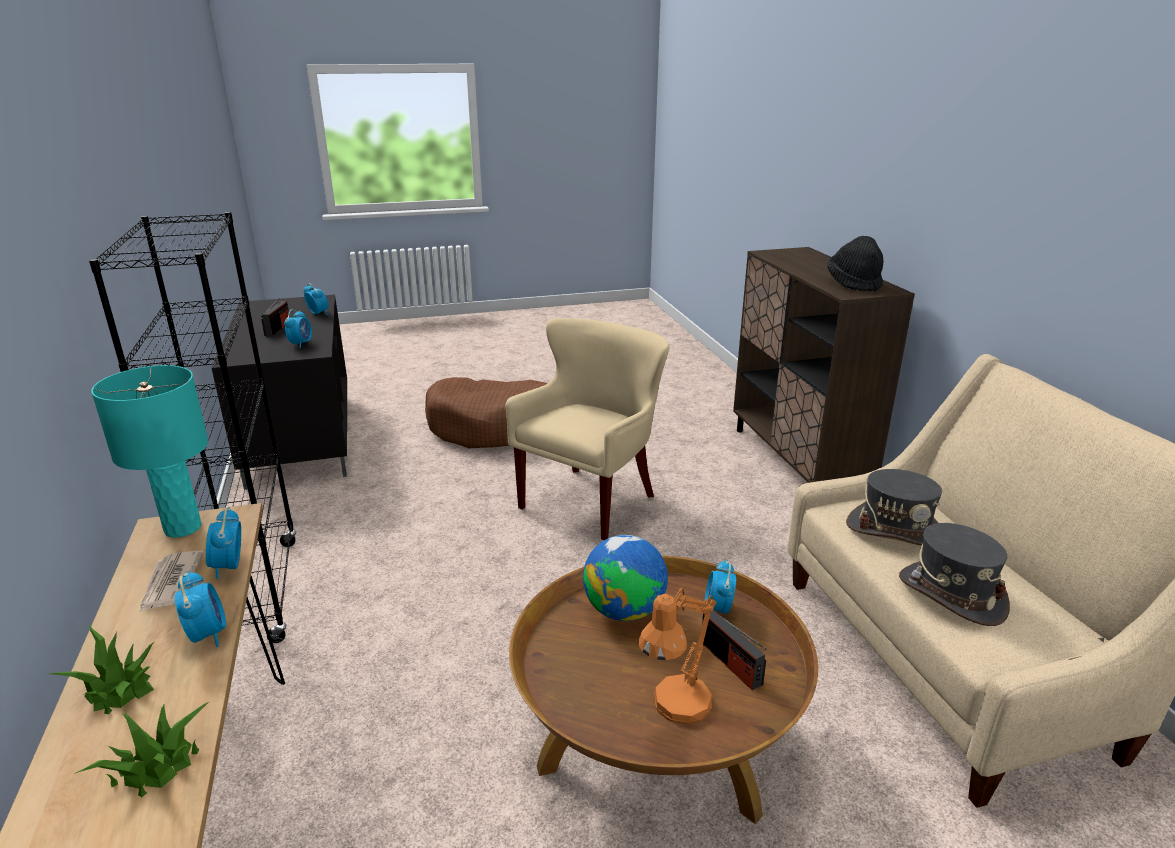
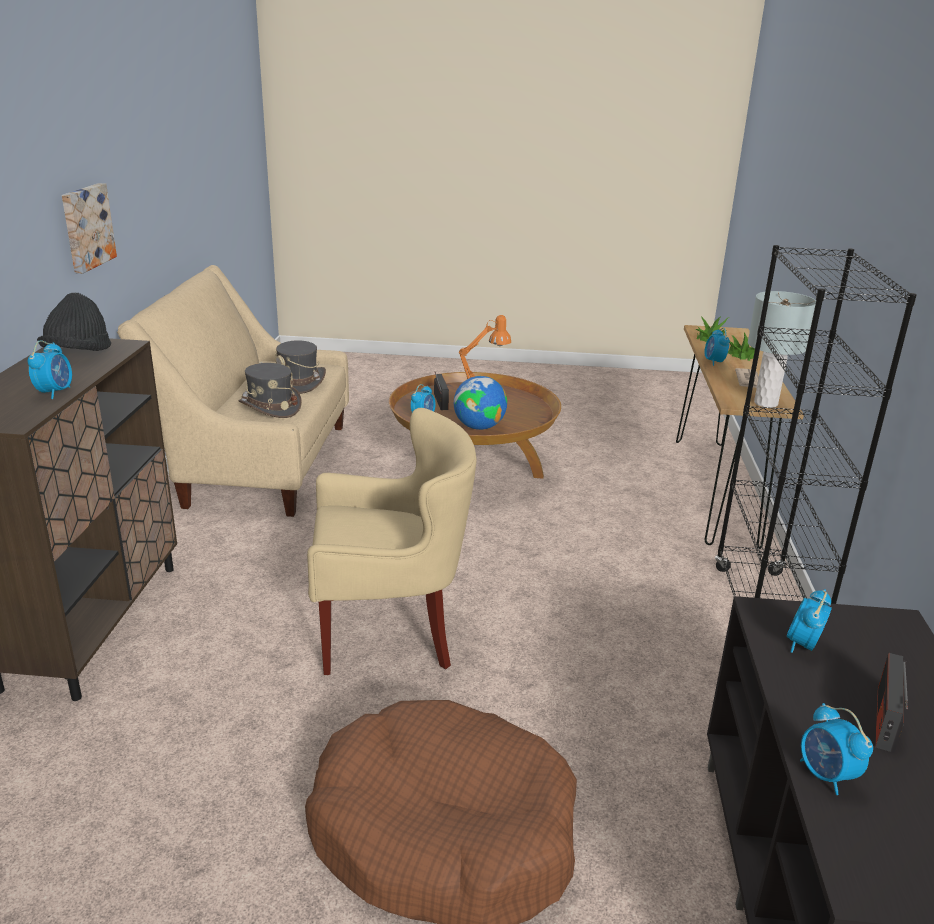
camera: 160 degrees left, 0 degrees up
(183, 528) = (766, 403): turquoise table lamp -> grey table lamp
(229, 567) = (720, 382): alarm clock -> alarm clock (55, 392)
(591, 501) = (391, 633): beige armchair -> beige armchair turned 150 degrees counterclockwise
(1009, 233) = (86, 227): none -> picture

